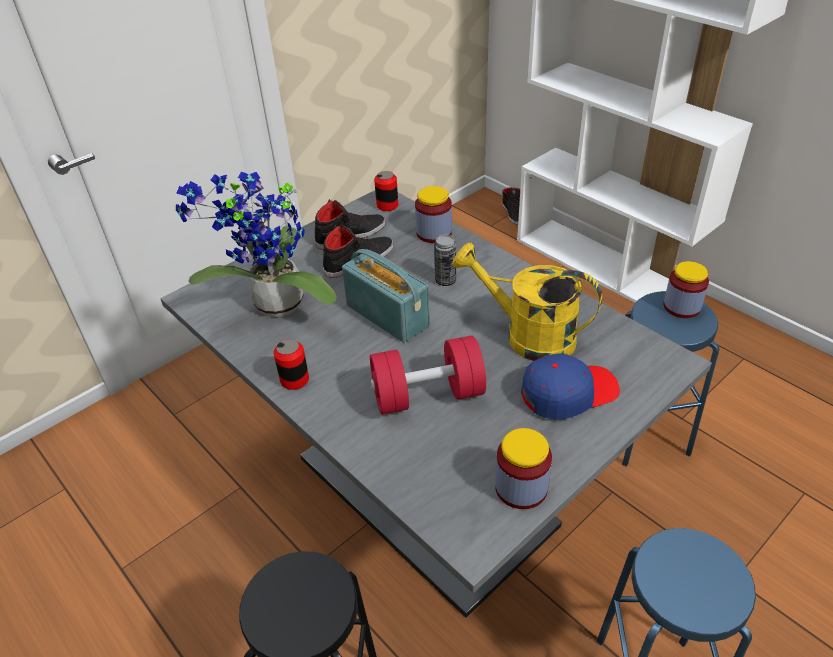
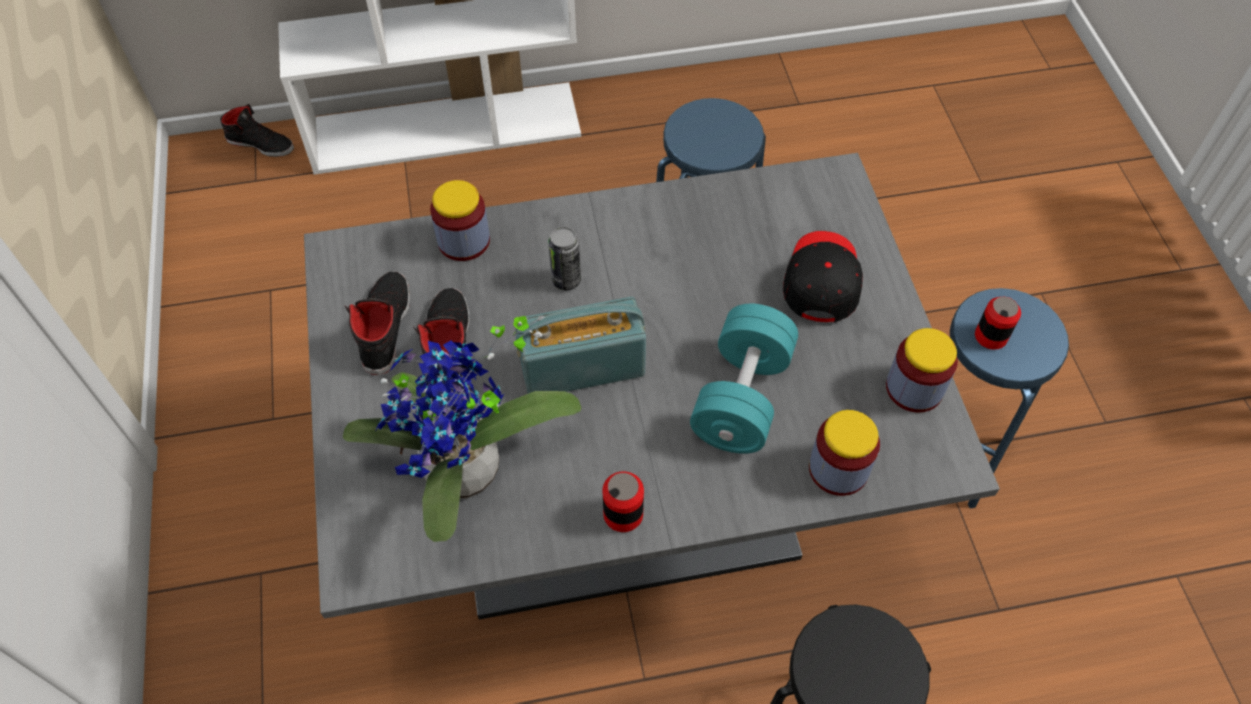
camera: 60 degrees left, 15 degrees up
(387, 205) = (357, 255): can -> can (990, 336)
(428, 395) = (741, 397): red dumbbell -> turquoise dumbbell
(527, 336) = (718, 262): yellow watering can -> none
(568, 393) = (821, 280): blue cap -> black cap
(681, 307) = (705, 118): jar -> jar (838, 469)

